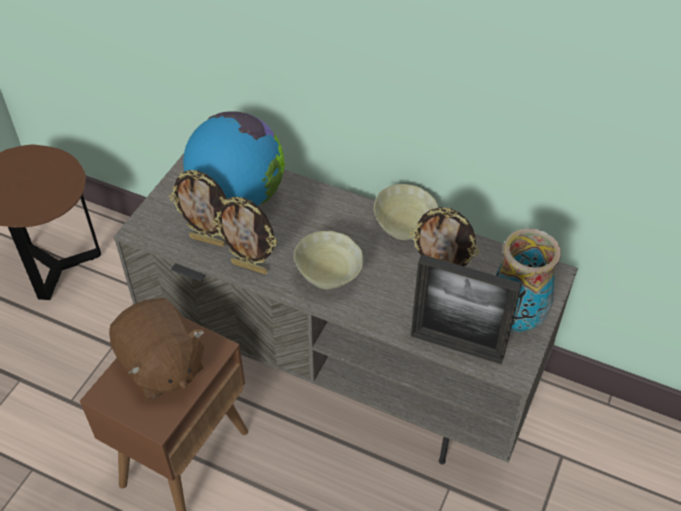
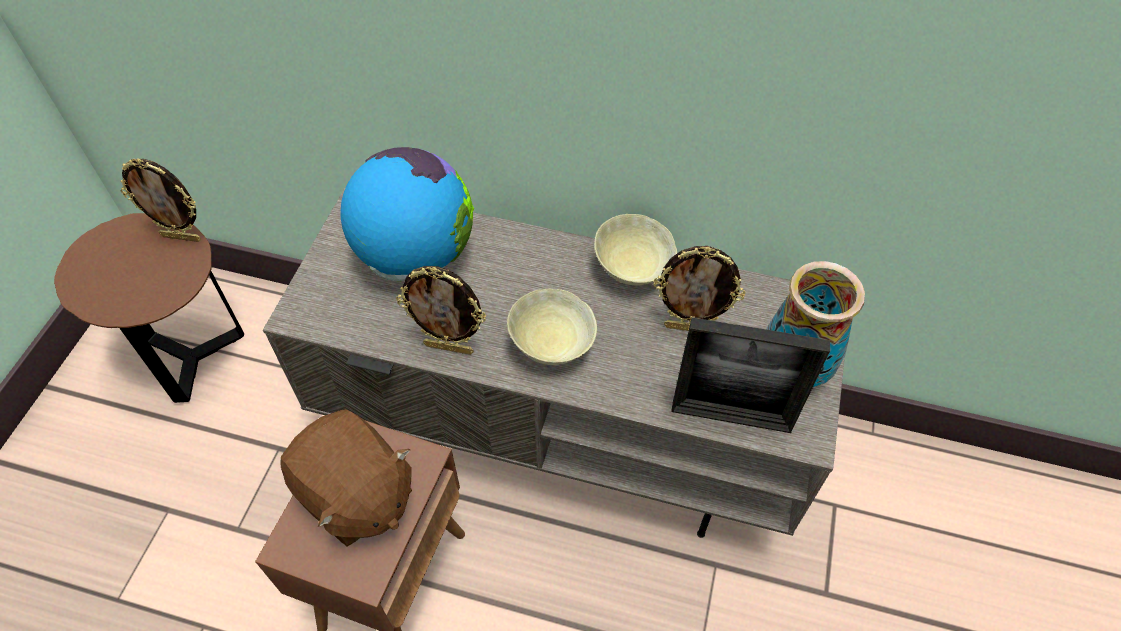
camera: 10 degrees left, 5 degrees up
(208, 240) = (388, 318): picture frame -> picture frame (182, 237)

